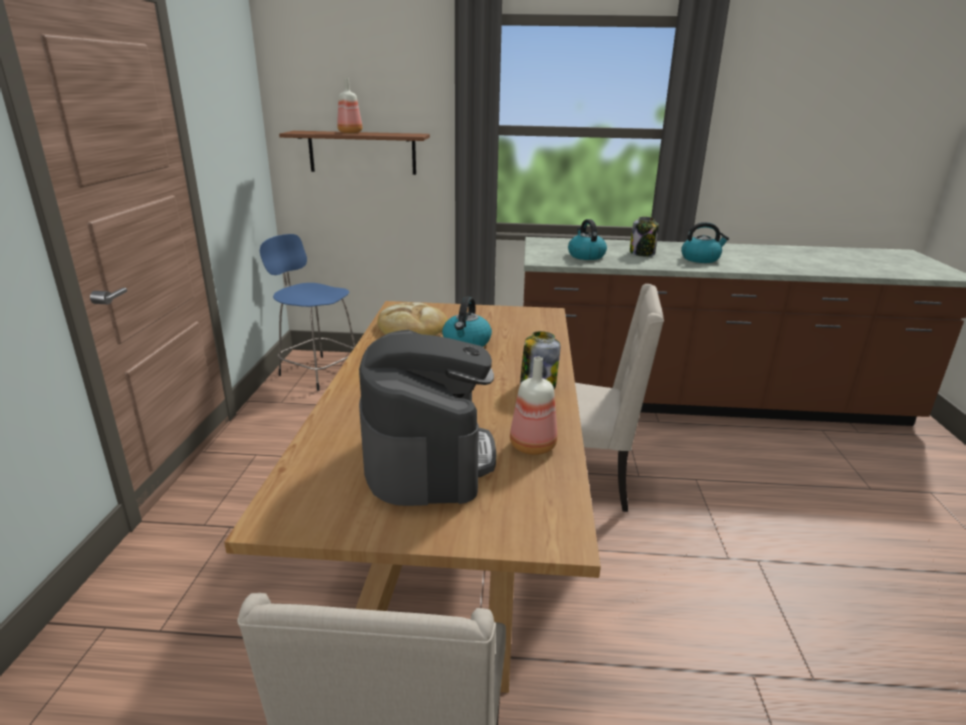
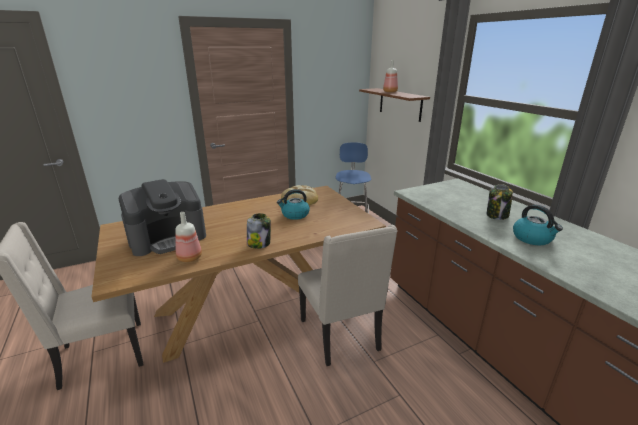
camera: 60 degrees right, 0 degrees up
(585, 256) = (448, 200): kettle -> none

